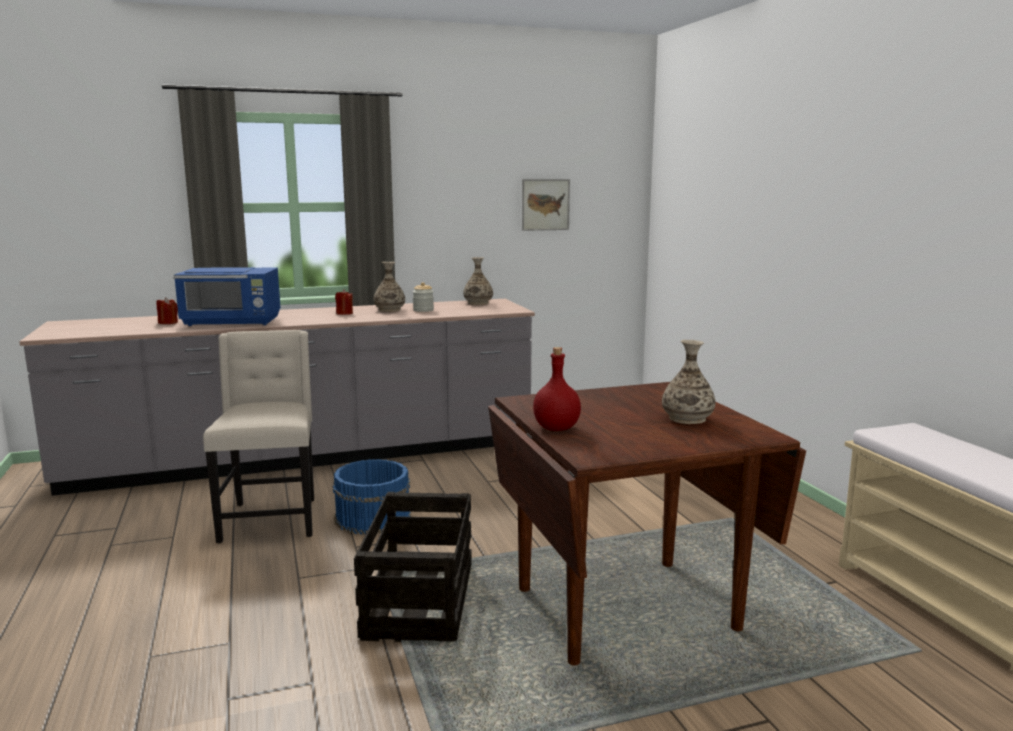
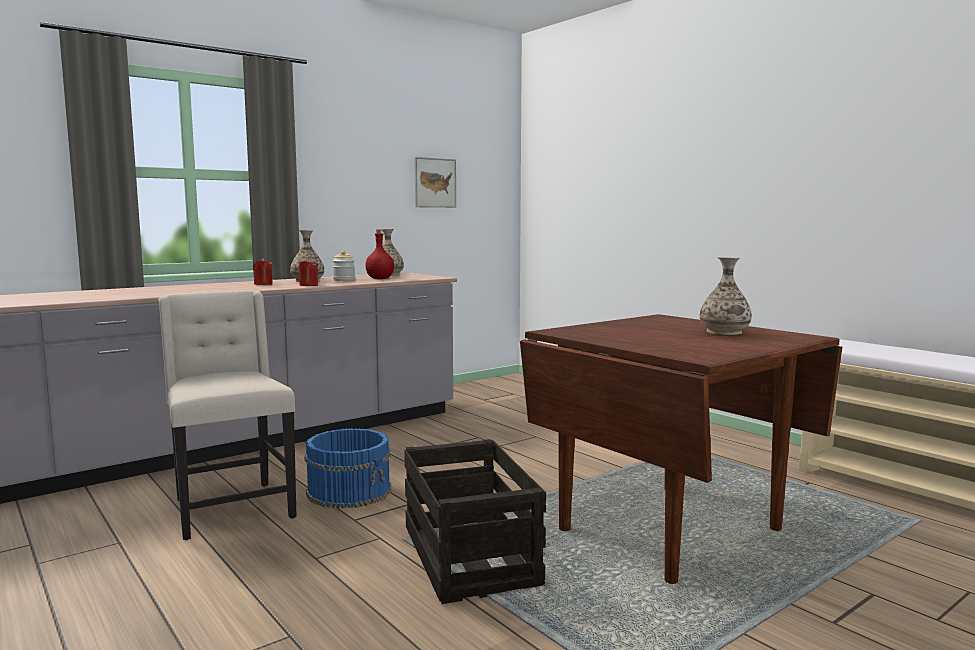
camera: 20 degrees left, 5 degrees down
(168, 323) = (60, 296): red candle -> red candle (308, 285)
(233, 322) = (144, 293): blue microwave -> none
(555, 428) = (629, 344): red bottle -> red bottle (379, 279)

